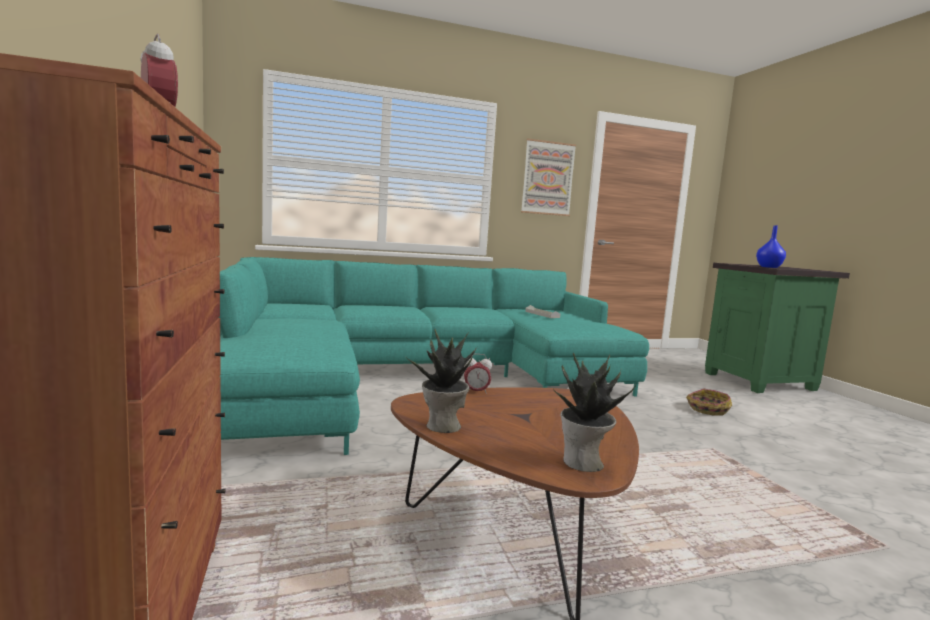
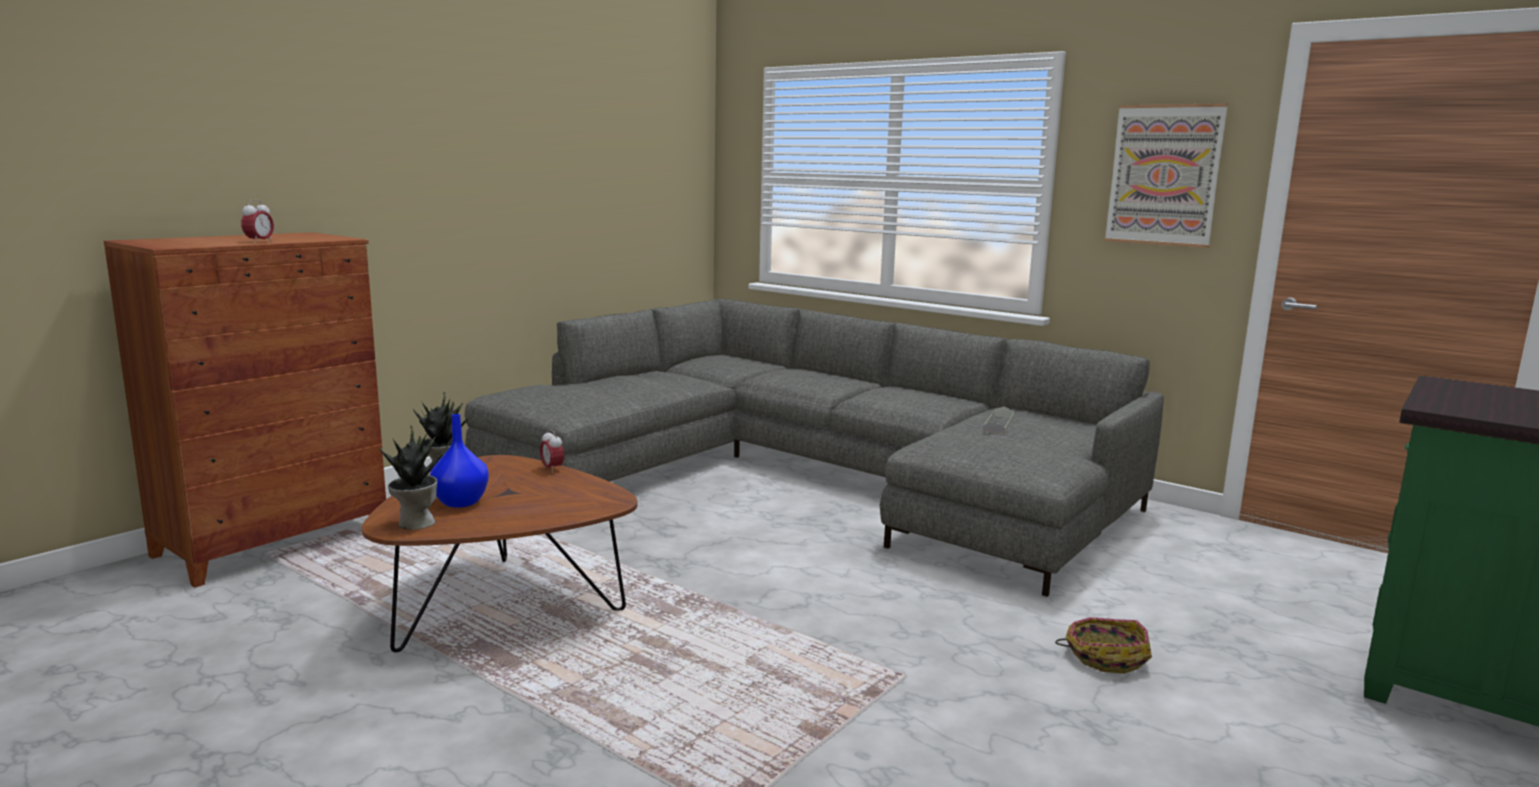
camera: 55 degrees right, 5 degrees up
(410, 379) = (809, 478): turquoise sofa -> grey sofa
(769, 267) = (1449, 403): blue vase -> blue vase (461, 502)

